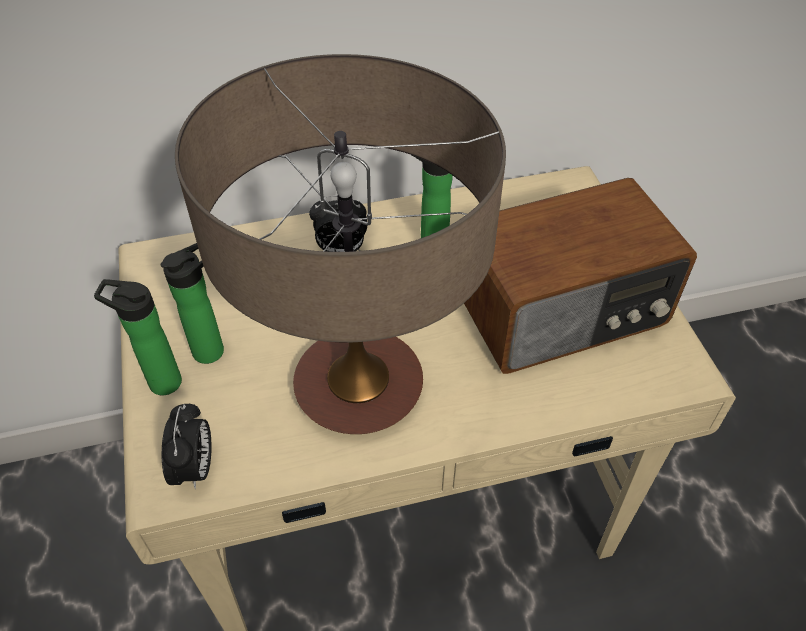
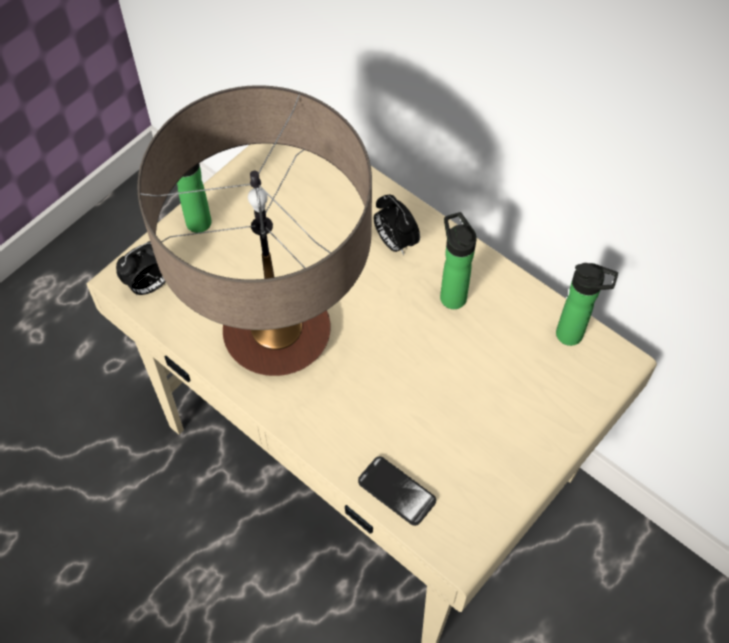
camera: 55 degrees right, 10 degrees up
(213, 349) = (244, 229): bottle -> bottle (574, 335)
(563, 311) = (454, 427): radio -> none
(601, 387) = (396, 491): none -> phone

